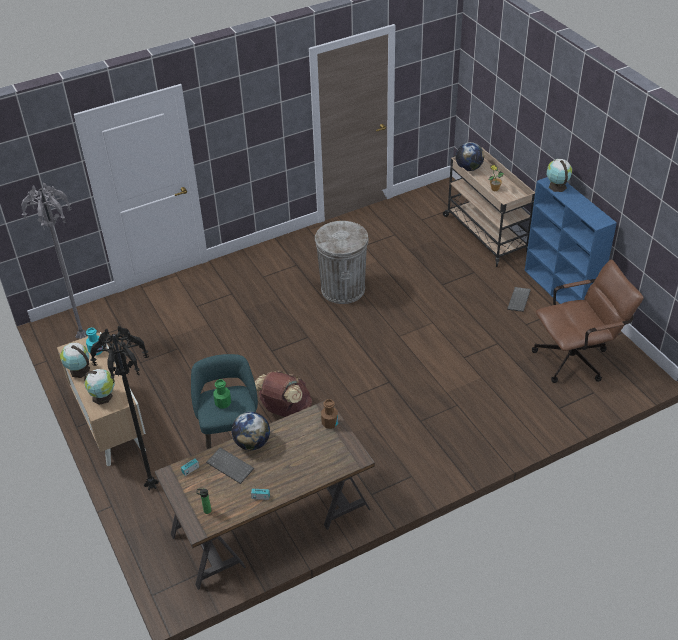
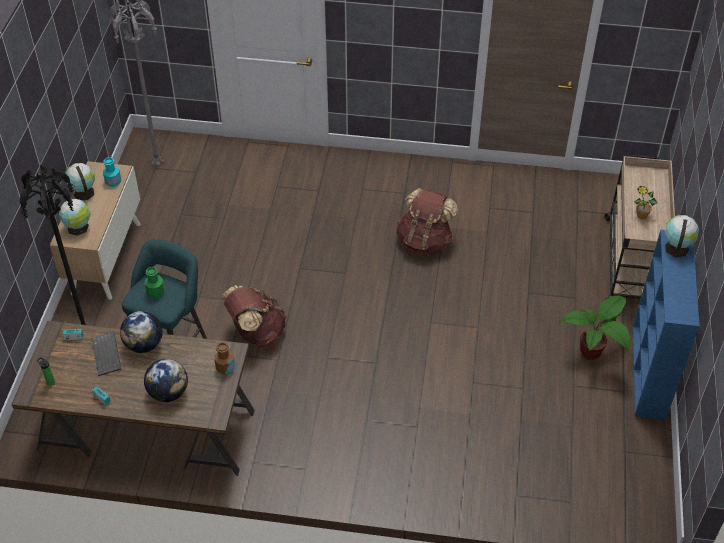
camera: 35 degrees right, 5 degrees up
(343, 289) = (424, 242): grey trash can -> brown backpack
(468, 168) = (637, 177): globe -> globe (168, 392)
(519, 300) = (593, 355): keyboard -> potted plant
(577, 358) = (591, 455): brown office chair -> none

